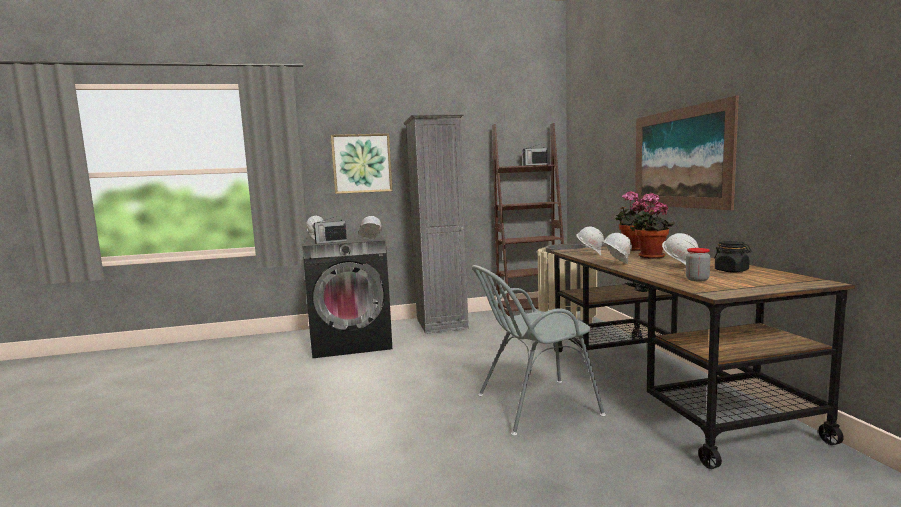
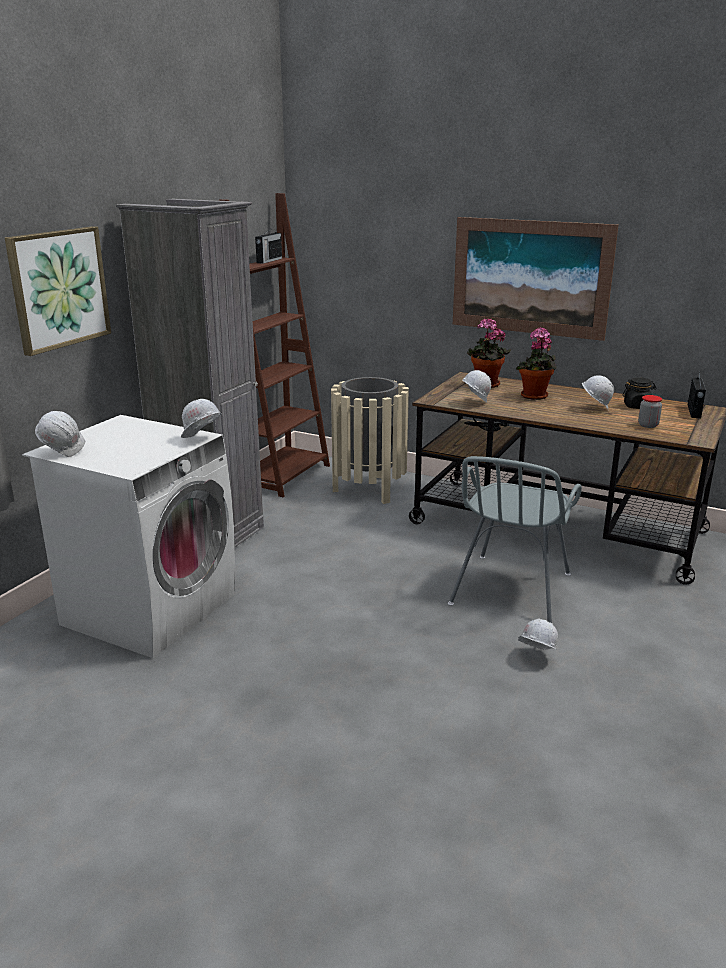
camera: 50 degrees left, 15 degrees up
(330, 242) = (141, 458): radio -> radio (693, 411)
(353, 341) = (148, 608): black washing machine -> white washing machine
(615, 264) = (541, 416): white hard hat -> white hard hat (535, 657)

